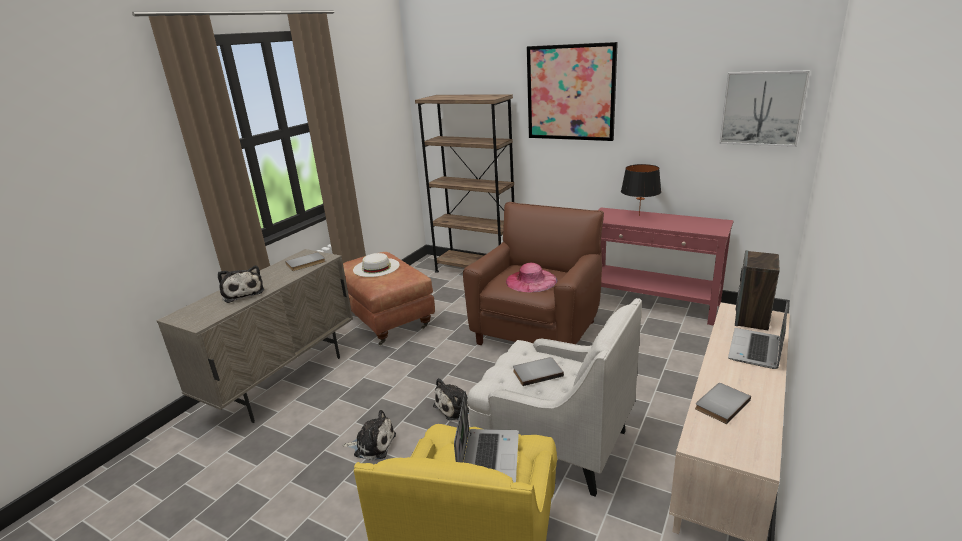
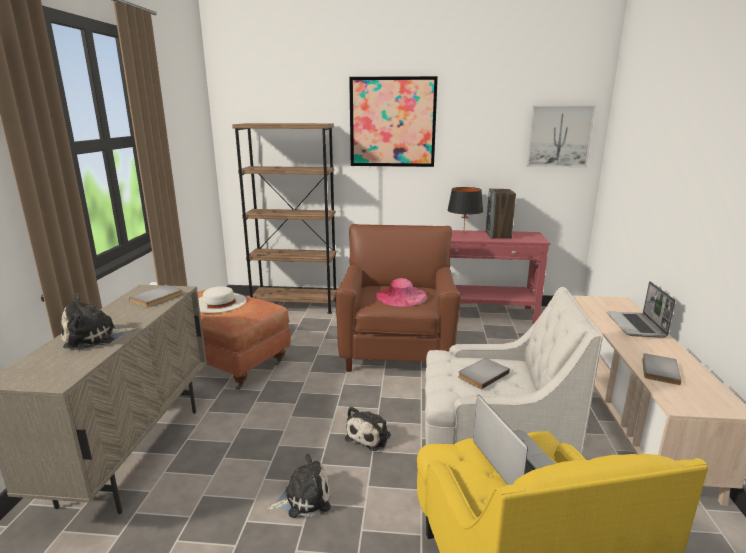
camera: 25 degrees left, 5 degrees down
(242, 293) = (95, 337): plush toy -> plush toy turned 120 degrees clockwise
(752, 319) = (608, 304): speaker -> speaker (498, 235)

